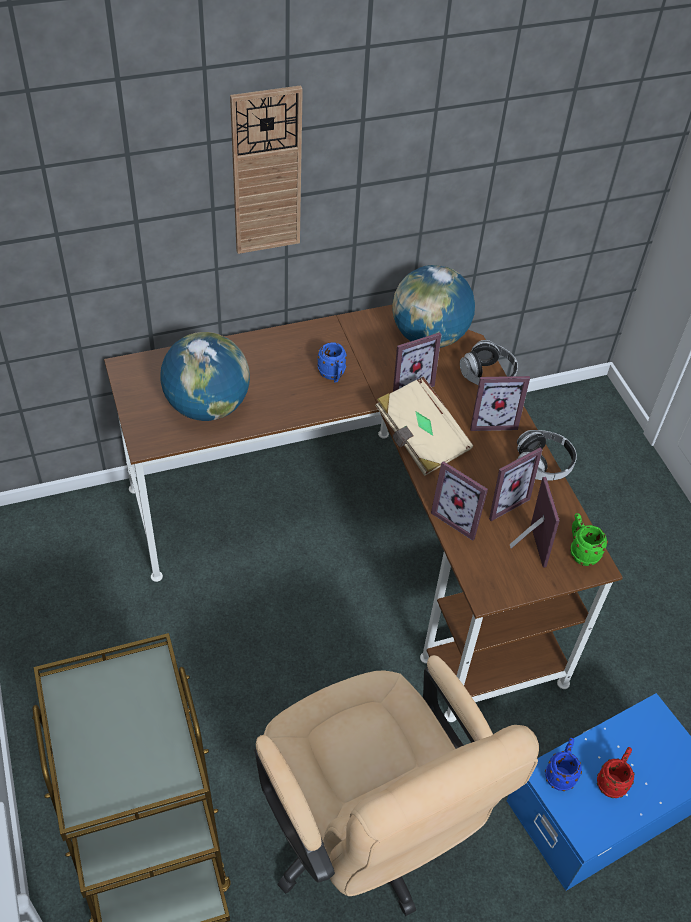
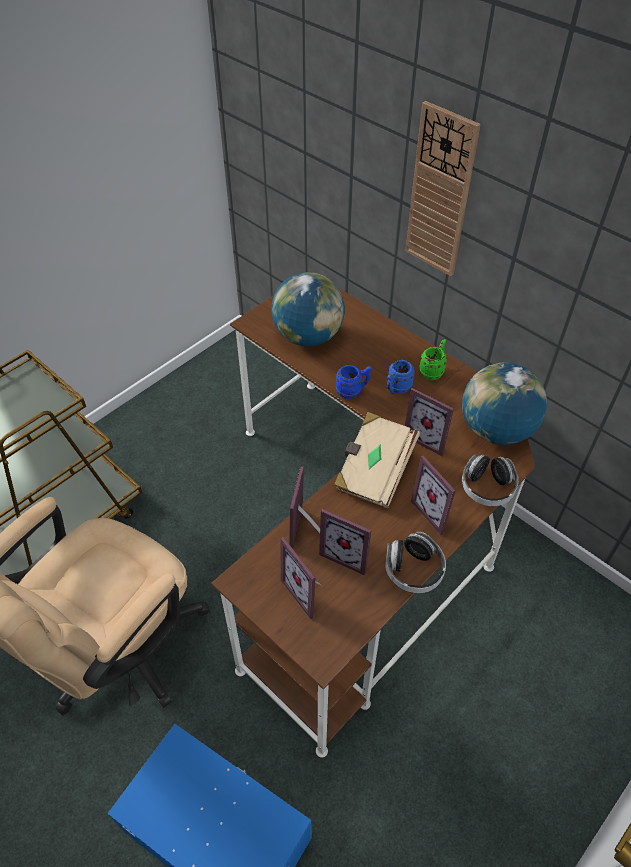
camera: 65 degrees right, 0 degrees up
(525, 546) = (307, 591): picture frame -> picture frame turned 90 degrees clockwise
(560, 773) = (183, 759): blue mug -> blue mug (352, 391)
(580, 551) = (330, 639): green mug -> green mug (433, 371)
(613, 781) = (196, 810): red mug -> none

